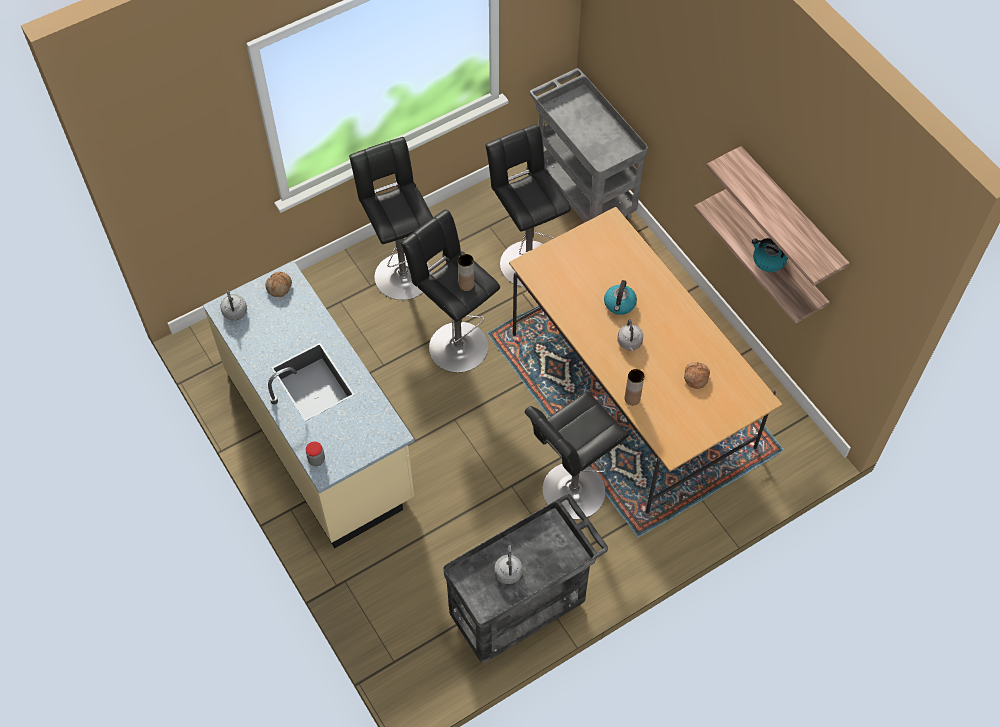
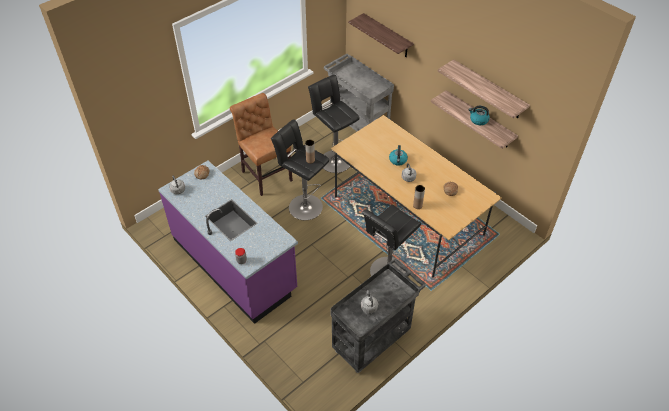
camera: 10 degrees left, 10 degrees down
(321, 436) = (235, 264): beige counter -> purple counter
(401, 272) = (265, 174): black stool -> brown chair
(642, 67) = (387, 36): none -> shelf

